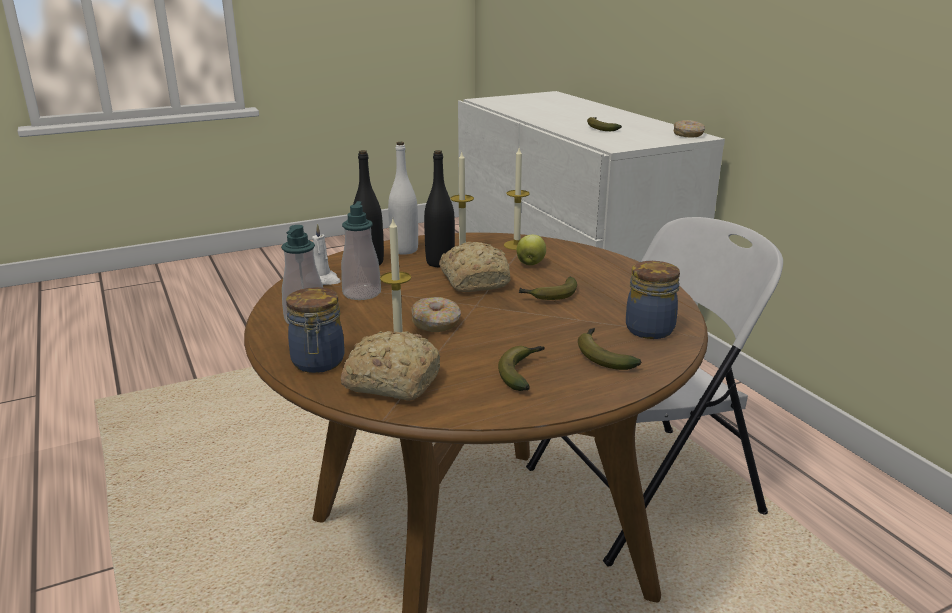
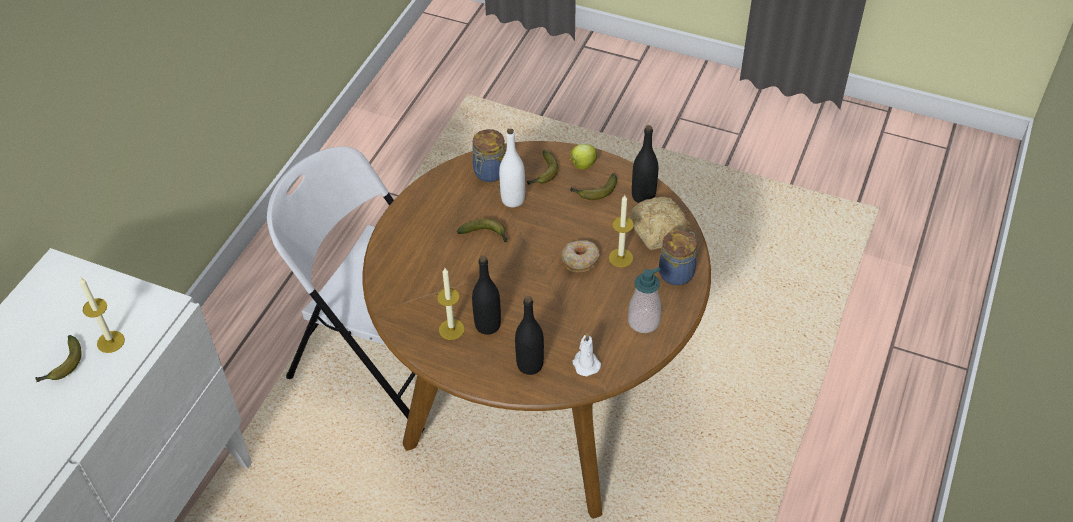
camera: 130 degrees left, 25 degrees up
(362, 293) = (581, 326): soap dispenser -> none
(404, 250) = (484, 364): white bottle -> white bottle (513, 199)
(462, 400) = (643, 196): none -> black bottle
(475, 281) = (500, 284): bread -> none
(516, 245) = (407, 307): candle -> candle (110, 342)
(530, 264) = (439, 276): apple -> apple (582, 165)
(688, 135) = (52, 279): donut -> none

